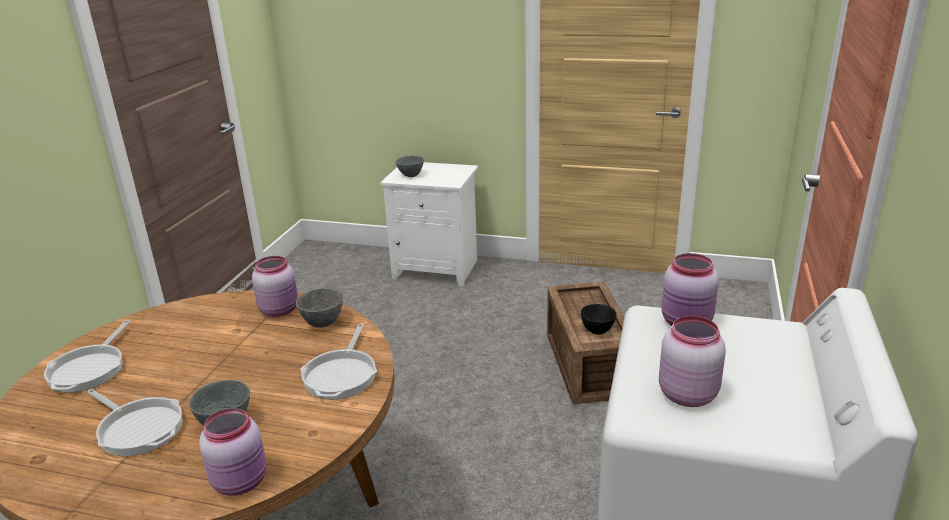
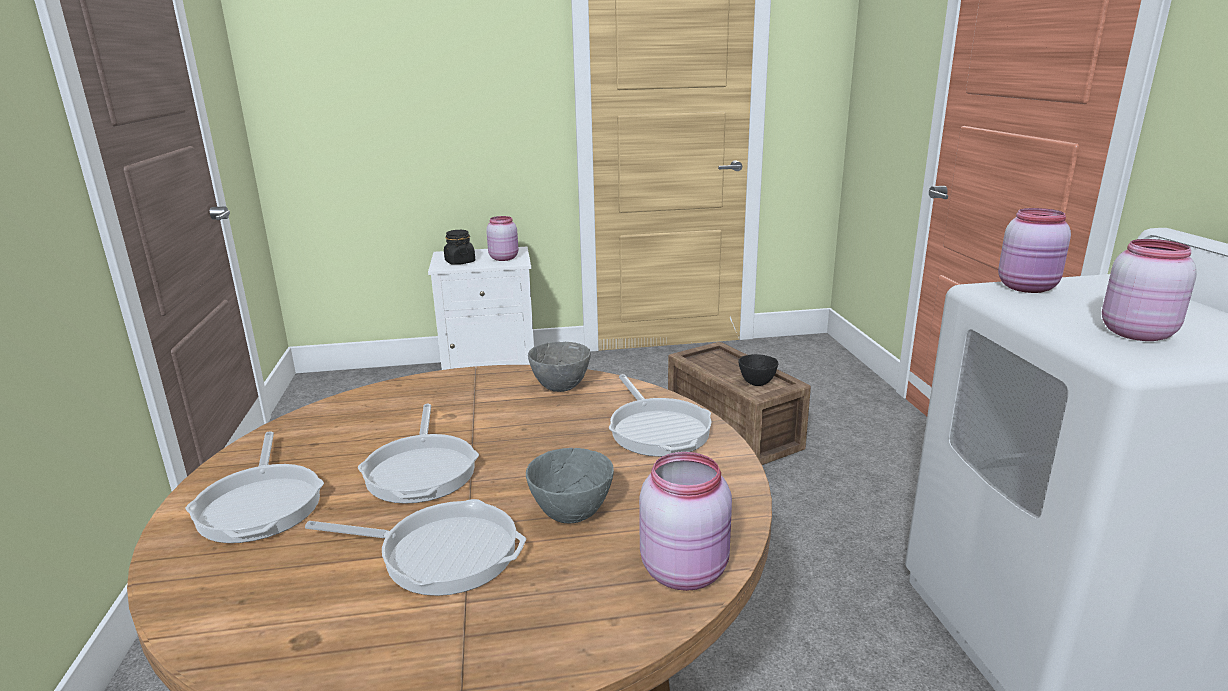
camera: 25 degrees left, 5 degrees down
(183, 368) = (422, 470): none -> frying pan
(280, 310) = (484, 385): pink jar -> pink jar (504, 258)
(411, 176) = (460, 262): grey bowl -> black jar

